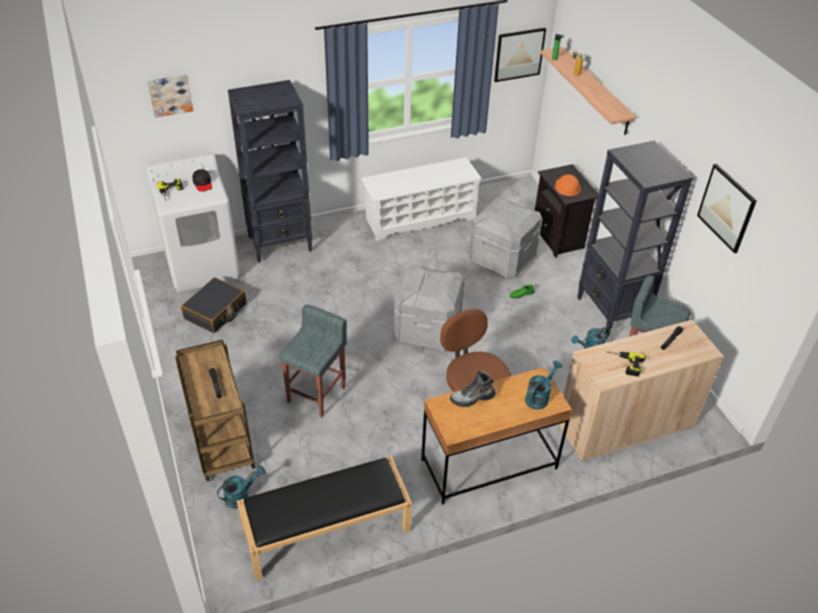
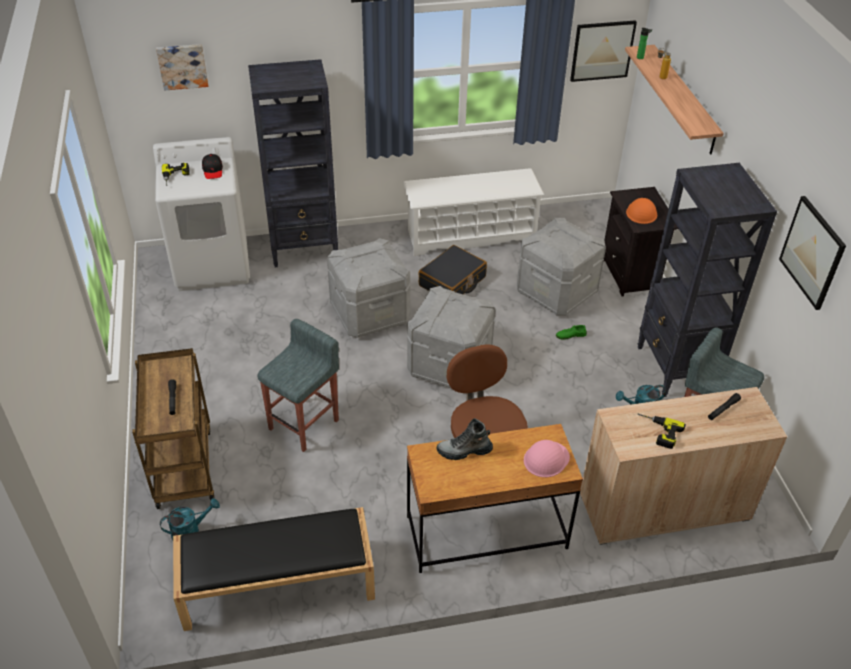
camera: 10 degrees right, 0 degrees up
(215, 312) = (214, 317): black suitcase -> black suitcase (452, 281)
(350, 294) = (370, 313): none -> grey storage box
(539, 397) = (546, 459): turquoise watering can -> pink hard hat

